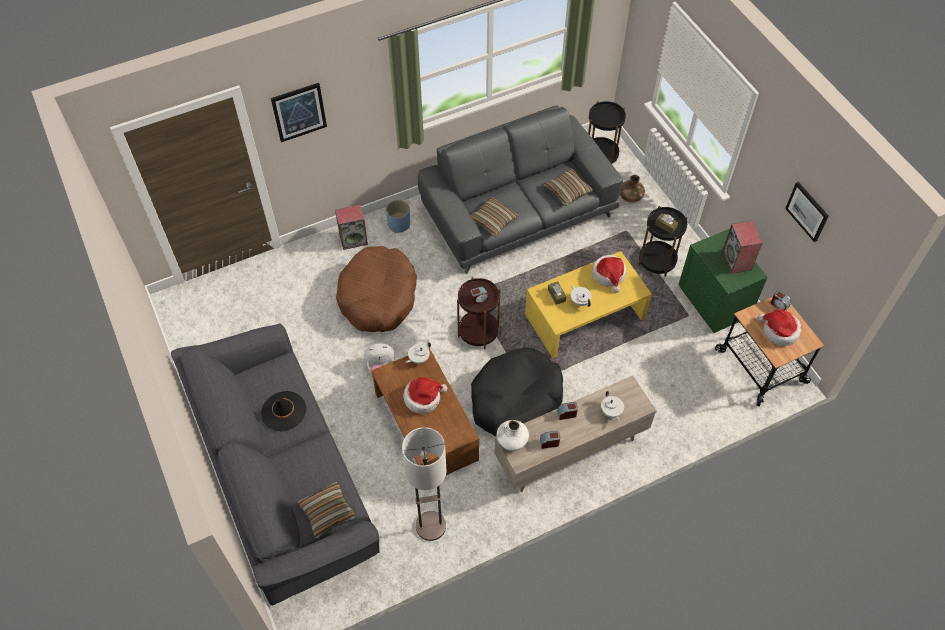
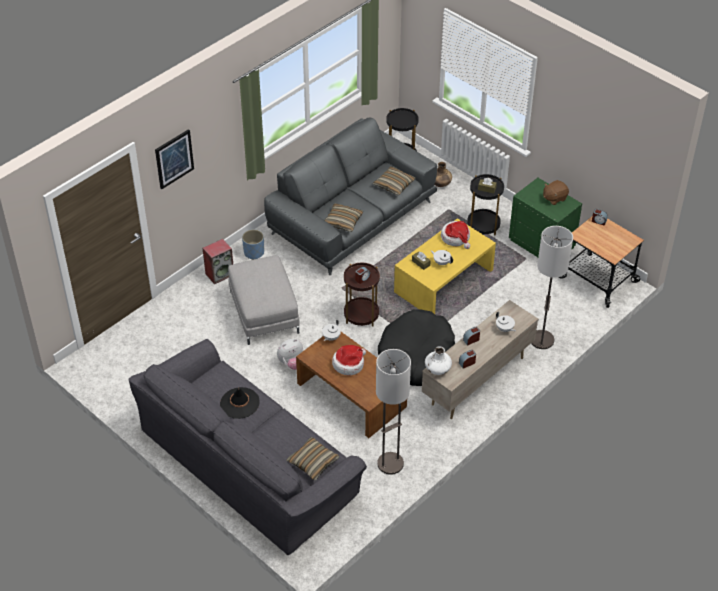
camera: 20 degrees left, 10 degrees down
(378, 297) = (263, 312): brown dog bed -> grey ottoman
(664, 424) = (542, 340): none -> floor lamp
(737, 261) = (554, 198): speaker -> brown plush toy
(779, 331) = (606, 239): hat -> none
(807, 211) = (601, 136): picture -> none

